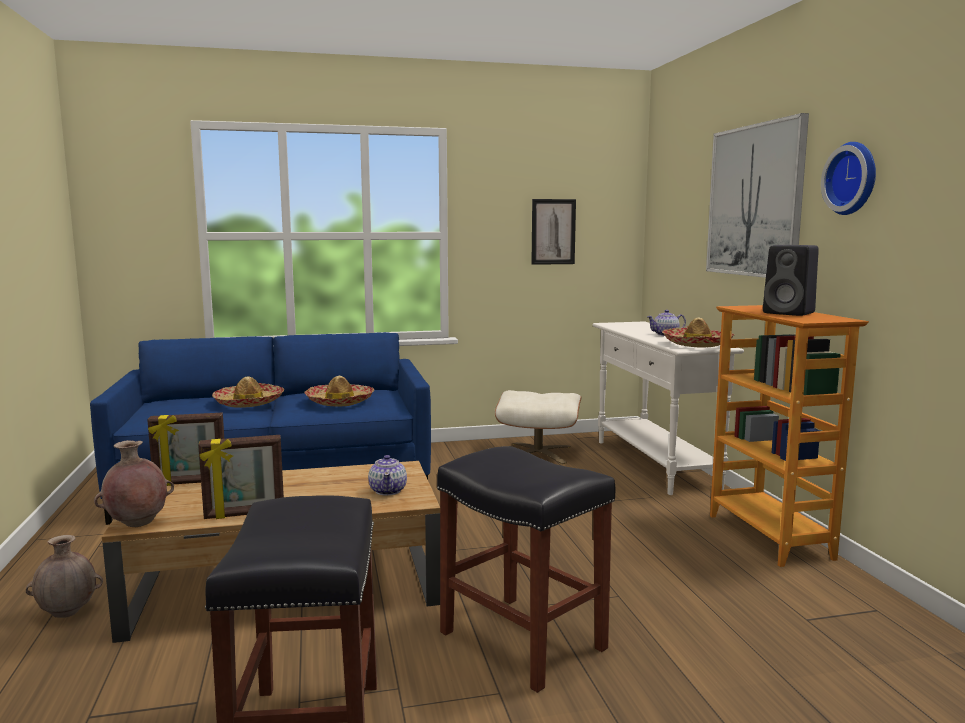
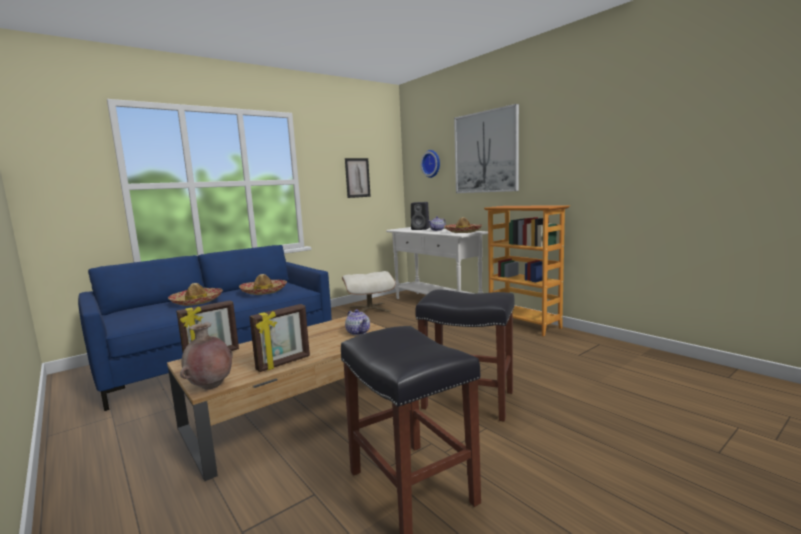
camera: 25 degrees left, 0 degrees up
(68, 613) = (141, 475): brown vase -> none
(790, 313) = (527, 206): black speaker -> black speaker (421, 229)
(853, 178) = (551, 135): wall clock -> wall clock (432, 163)

